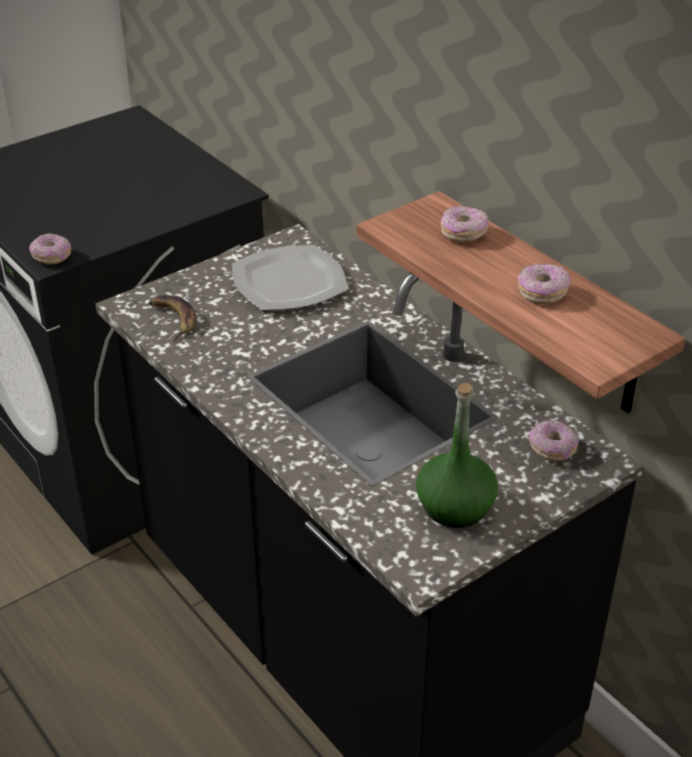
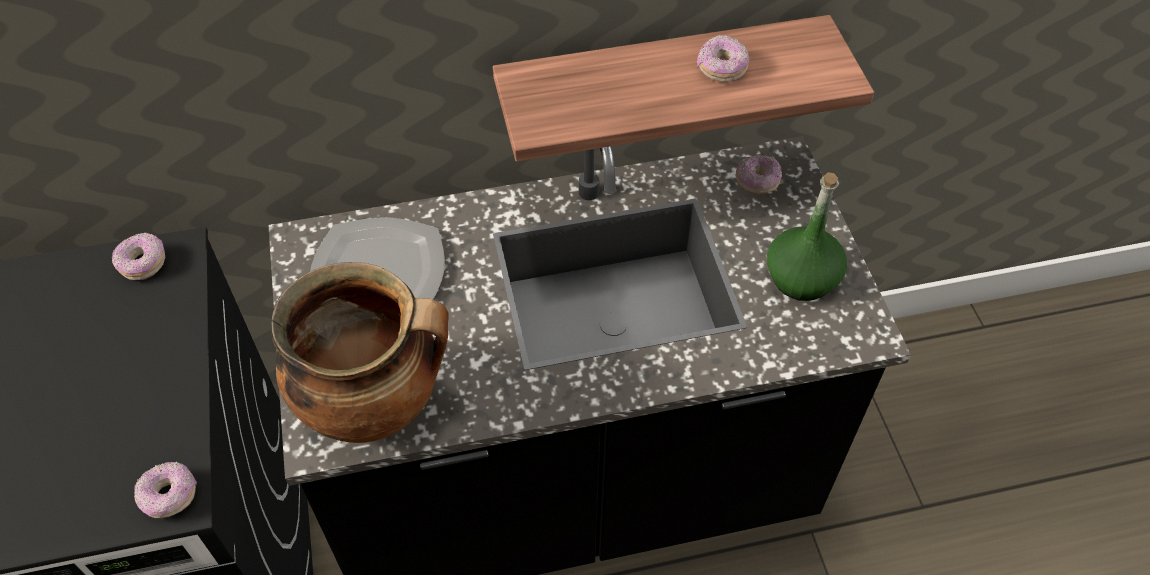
camera: 65 degrees left, 15 degrees up
(173, 319) = (375, 405): banana -> cooking pot
(463, 234) = (588, 79): donut -> donut (143, 264)

